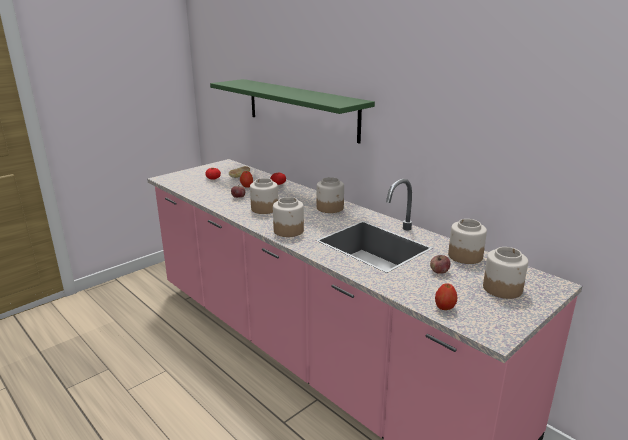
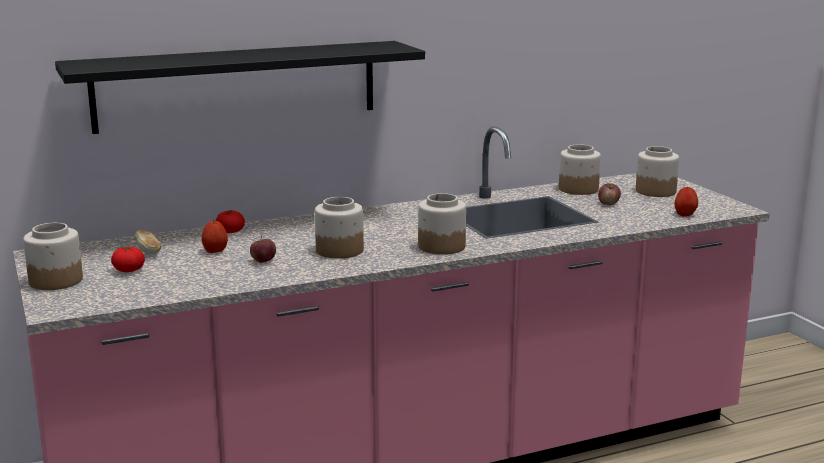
camera: 70 degrees left, 5 degrees down
(301, 109) = (237, 85): green shelf -> black shelf
(330, 208) = (379, 217): jar -> jar (56, 281)

